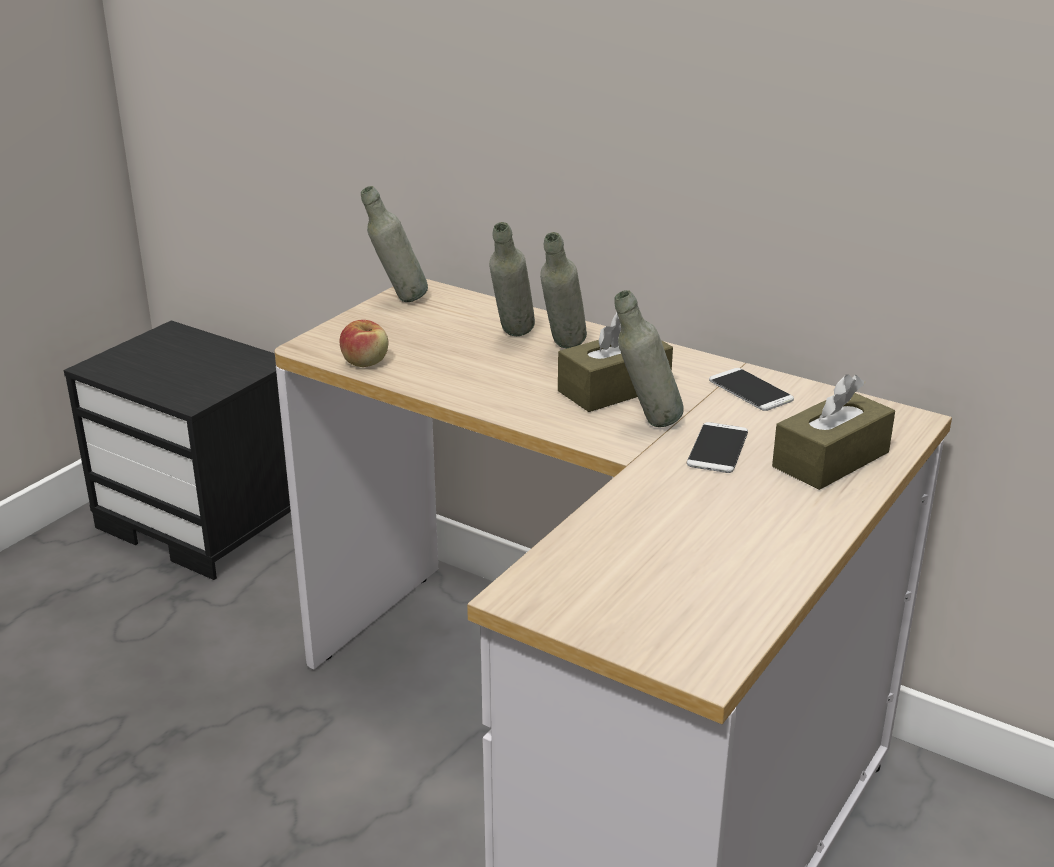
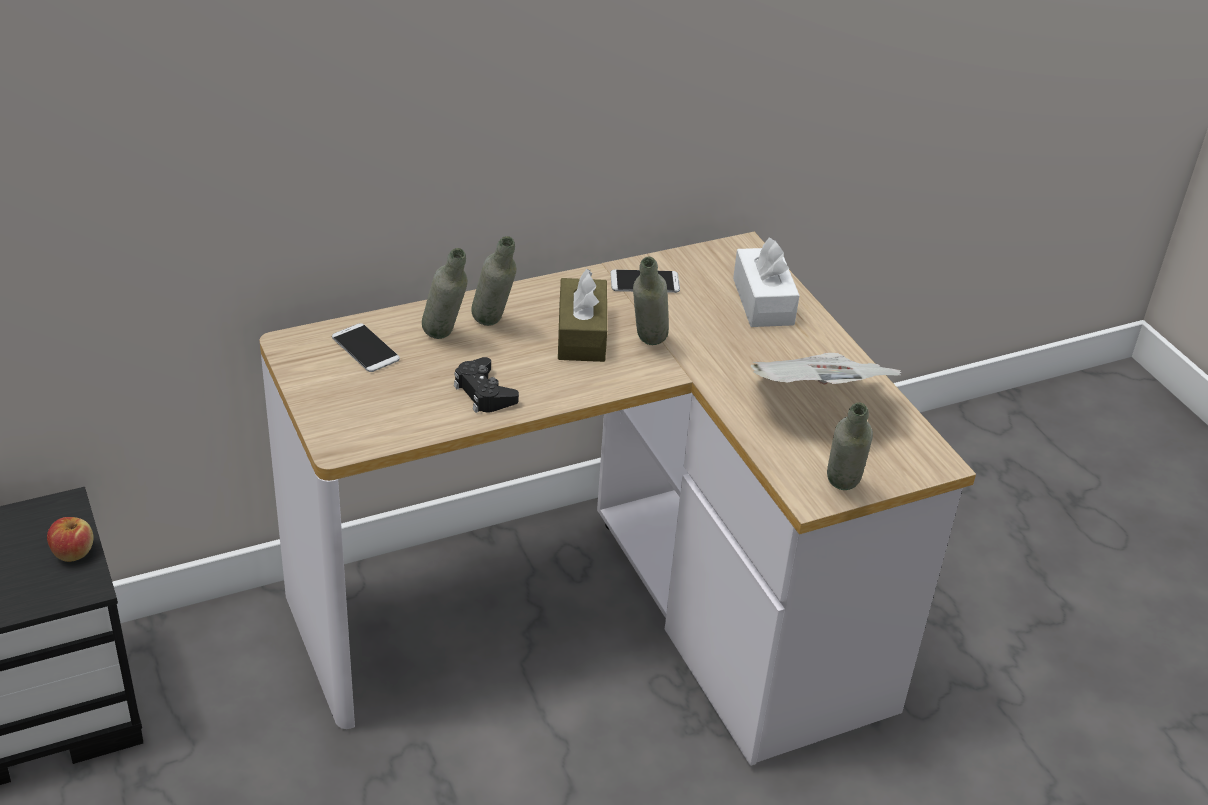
camera: 60 degrees left, 10 degrees up
(365, 362) = (403, 428): apple -> apple (73, 552)
(398, 301) = (303, 365): grey bottle -> grey bottle (841, 493)
(460, 376) = (484, 392): none -> black game controller
(702, 547) = (818, 401): none -> newspaper
(717, 449) = (708, 335): phone -> phone (365, 348)
(830, 459) = (763, 301): brown tissue box -> white tissue box

